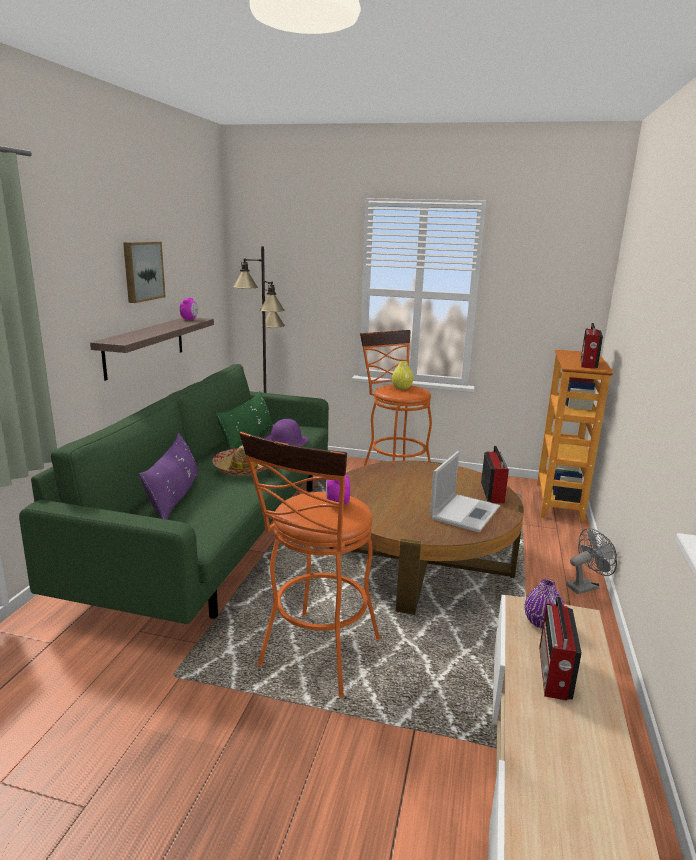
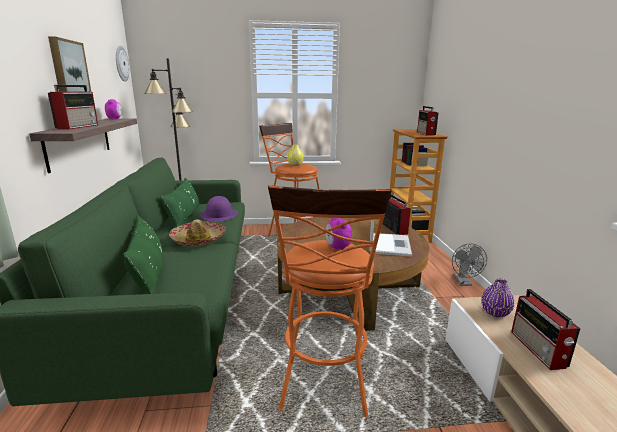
camera: 20 degrees left, 0 degrees up
(140, 333) = (78, 126): none -> radio
(174, 497) = (149, 273): purple pillow -> green pillow
(213, 251) = (121, 63): none -> wall clock
(586, 586) = (464, 283): grey fan -> grey fan turned 135 degrees clockwise

